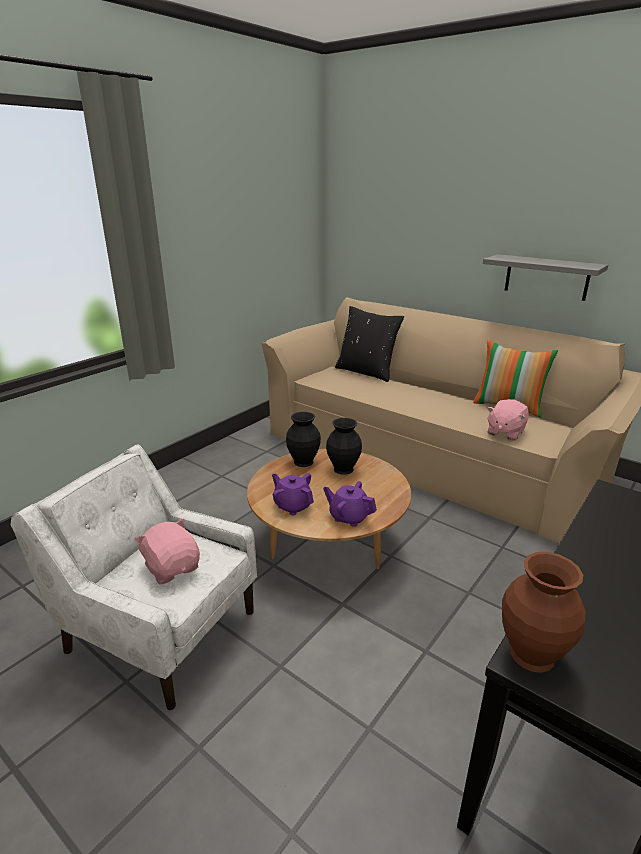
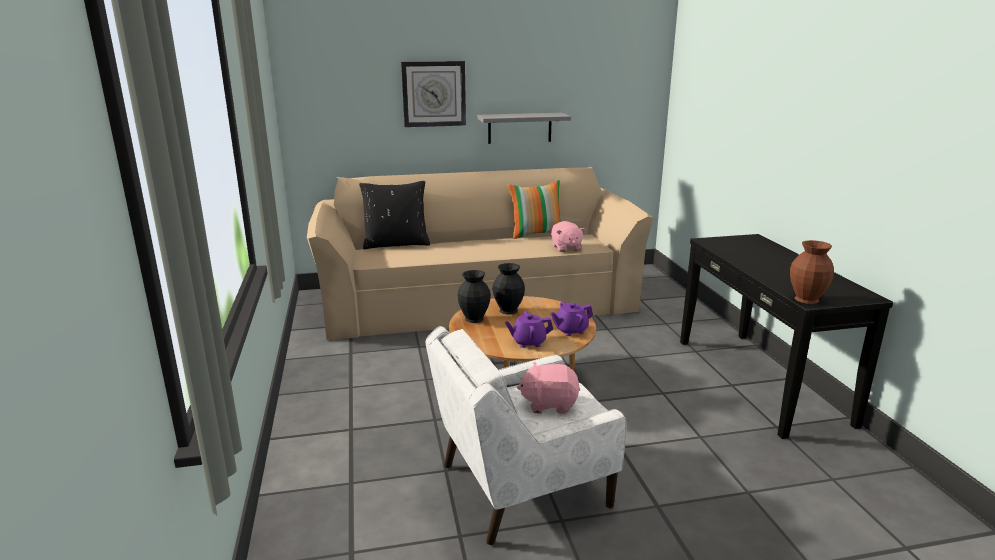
camera: 50 degrees left, 5 degrees down
(454, 225) = (434, 94): none -> wall clock

